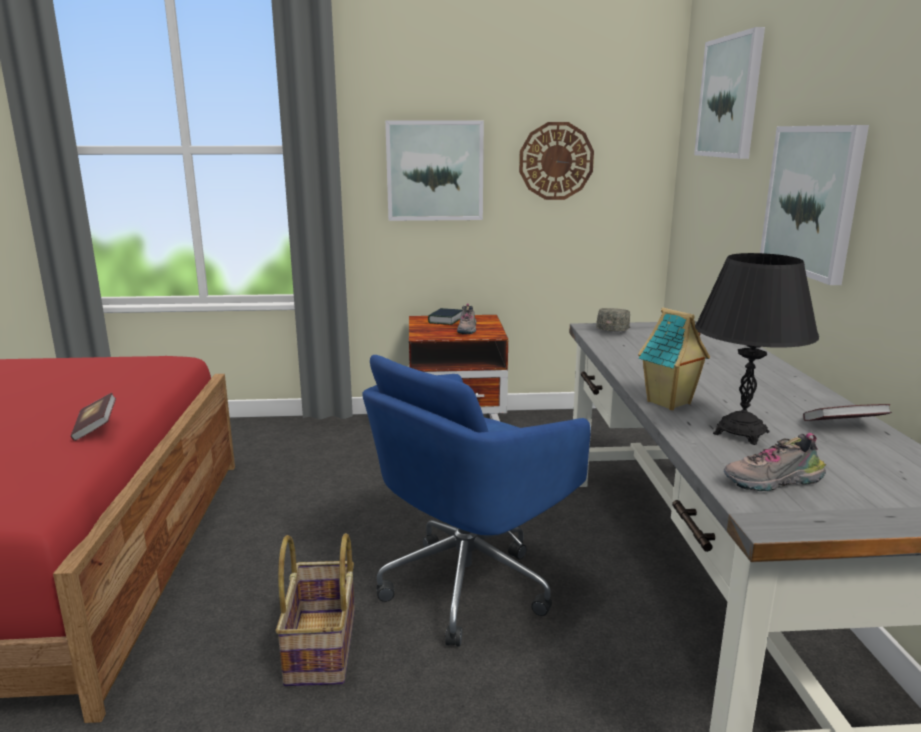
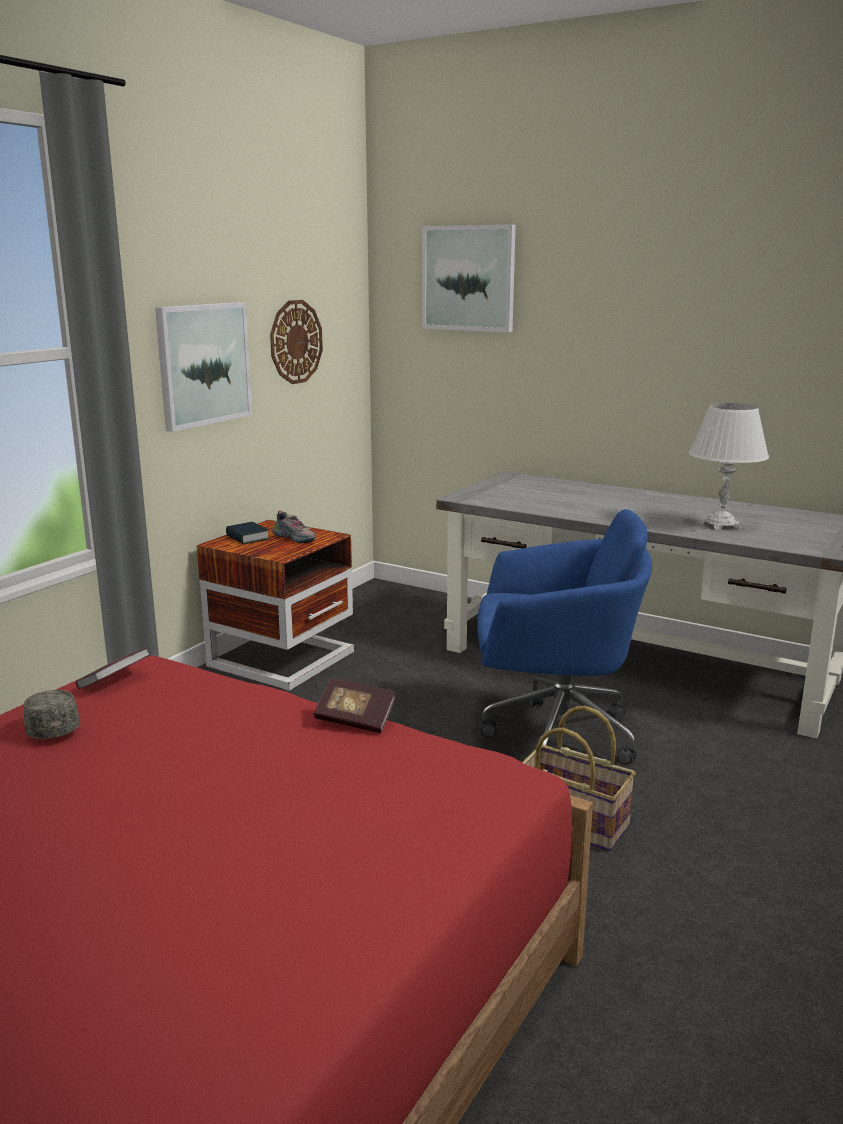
camera: 55 degrees left, 0 degrees up
(472, 585) = (552, 737): blue office chair -> blue office chair turned 75 degrees counterclockwise
(614, 329) = (477, 494): grey cap -> grey cap (52, 727)
(669, 403) = (654, 524): toy house -> none
(741, 433) = (720, 525): black table lamp -> white table lamp
(773, 482) = (792, 539): shoe -> none
(812, 200) = (612, 363): picture -> none
(843, 427) = (733, 508): book -> book (114, 681)

